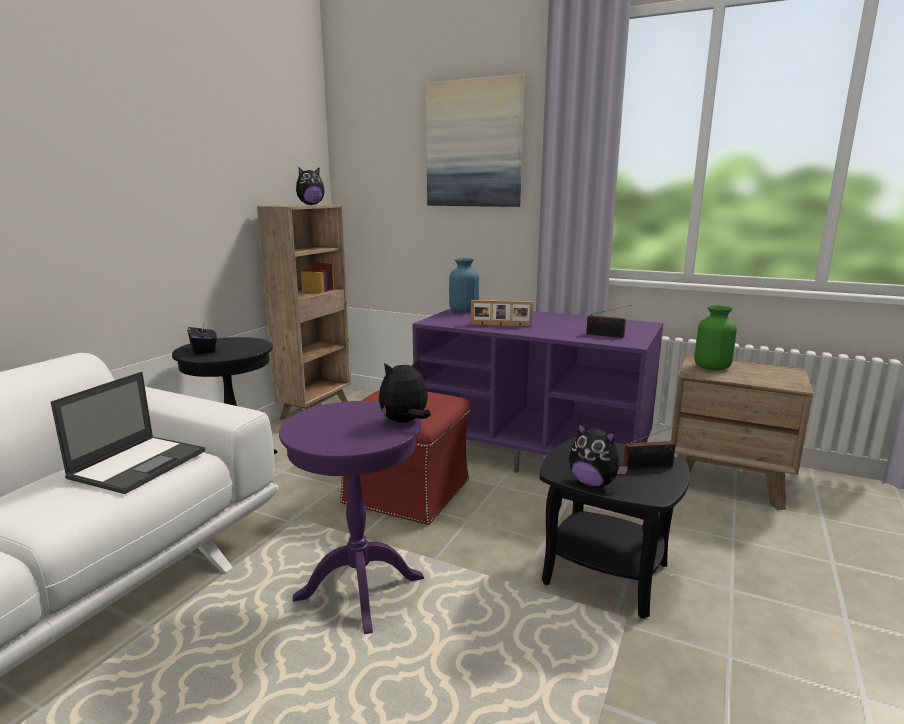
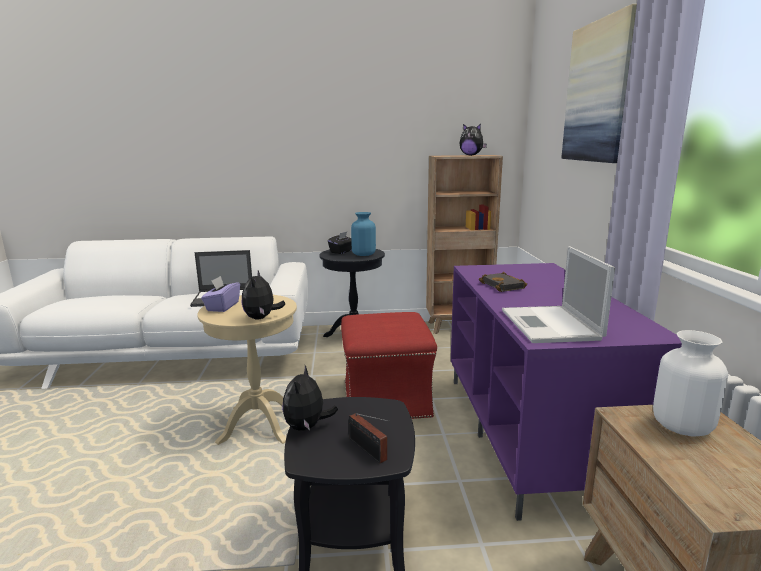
camera: 60 degrees right, 0 degrees up
(321, 436) = (222, 307): none -> purple tissue box
(359, 589) = (258, 425): purple side table -> beige side table
(405, 422) = (261, 318): plush toy -> plush toy turned 120 degrees counterclockwise
(463, 310) = (530, 268): blue vase -> blue vase (363, 254)
(501, 325) = (504, 286): picture frame -> black book
(607, 335) = (551, 325): radio -> laptop
(712, 367) = (682, 426): green vase -> white vase

